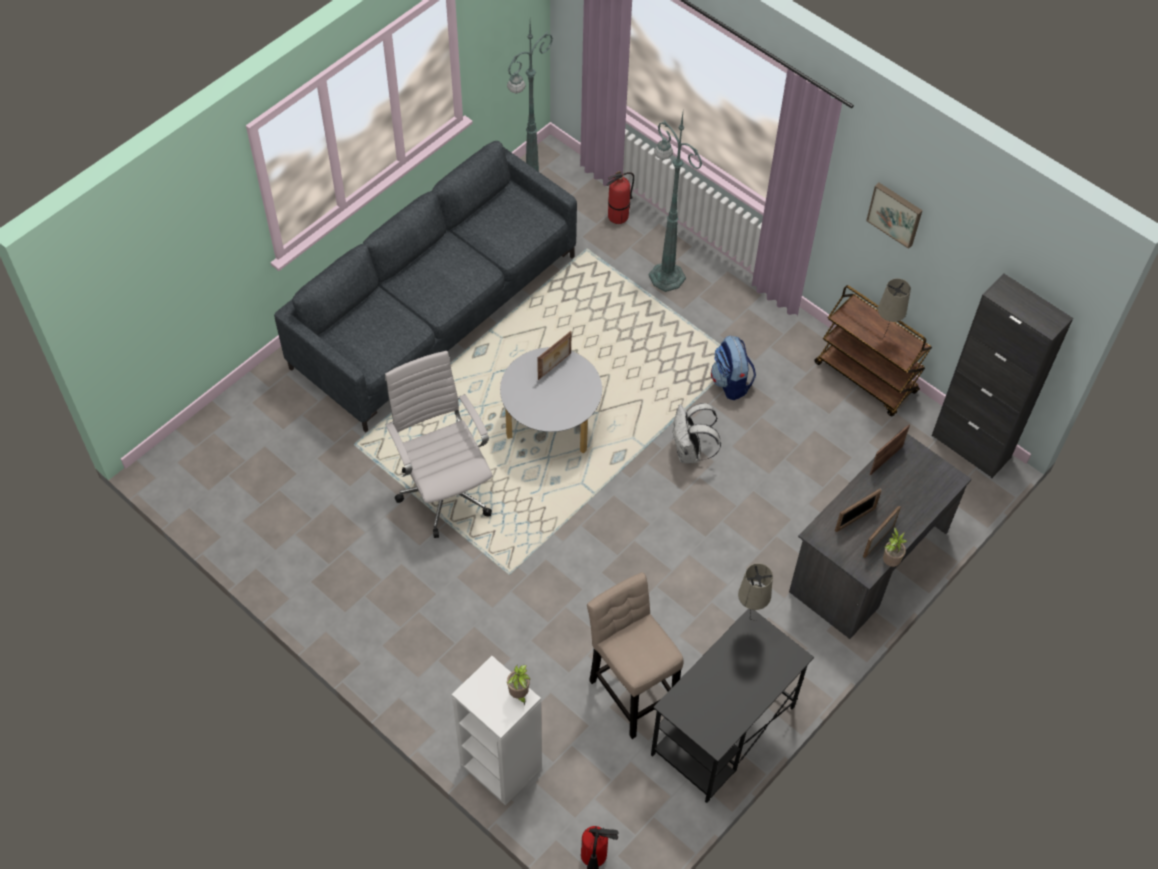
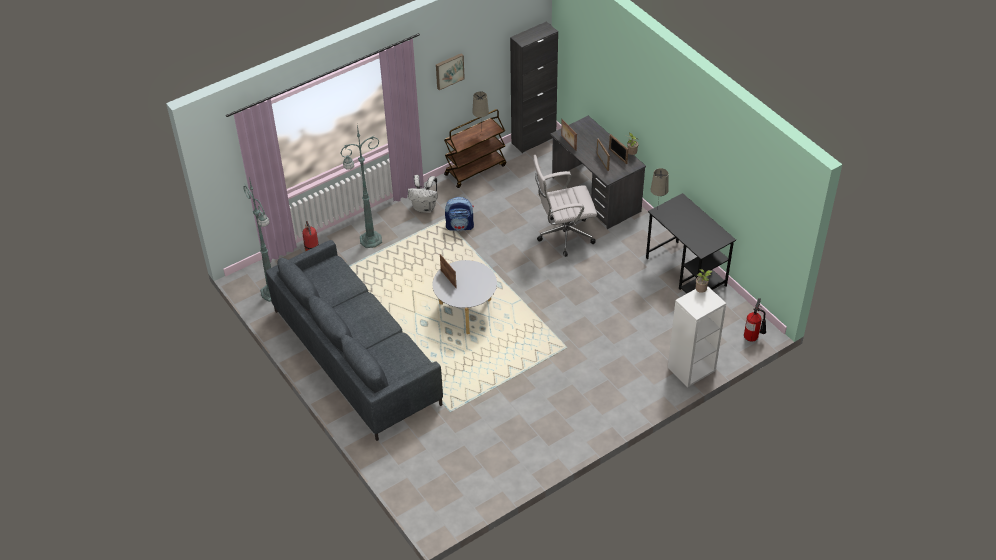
camera: 75 degrees left, 10 degrees down
(444, 490) = (498, 370): white office chair -> white office chair (563, 236)
(631, 691) = (654, 305): beige stool -> none
(690, 452) = (504, 252): white backpack -> white backpack (425, 208)

